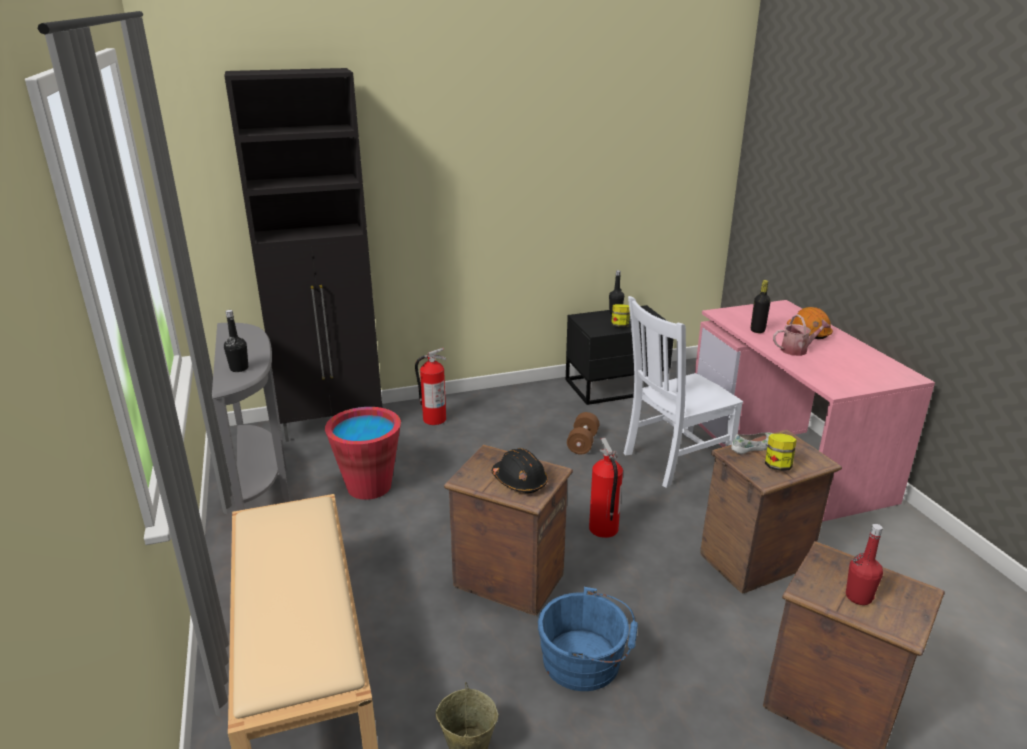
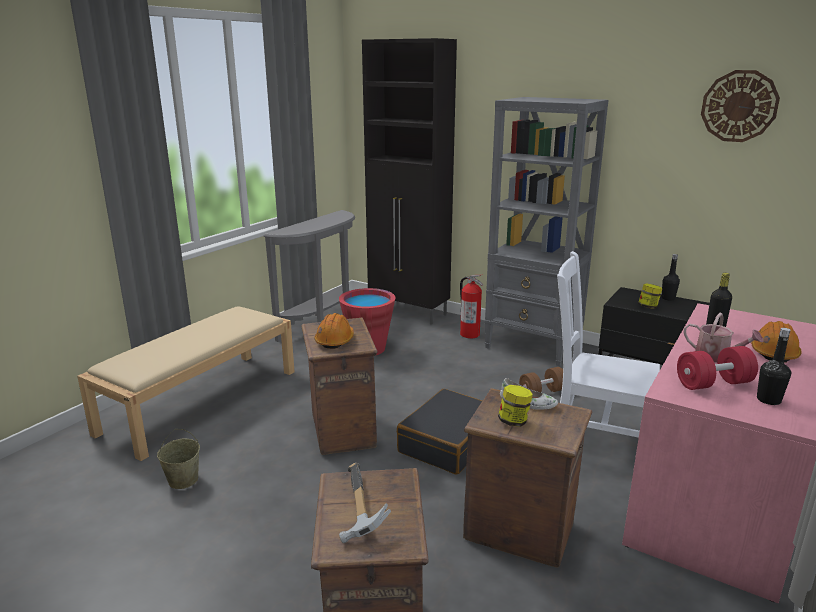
camera: 50 degrees right, 5 degrees down
(239, 368) = (299, 228): black bottle -> black bottle (768, 400)
(504, 403) = (533, 346): none -> grey bookcase
(519, 481) = (335, 340): black hard hat -> orange hard hat
(586, 661) = (299, 493): blue bucket -> none
(603, 529) = (450, 443): fire extinguisher -> black suitcase
(648, 125) = (739, 106): none -> wall clock
(835, 371) = (713, 384): none -> red dumbbell
(858, 597) = (355, 509): red bottle -> hammer

